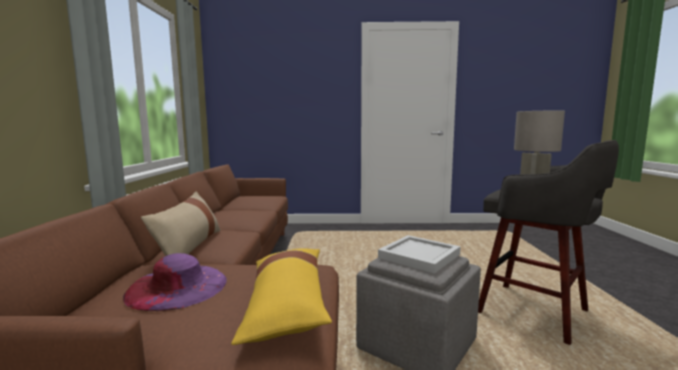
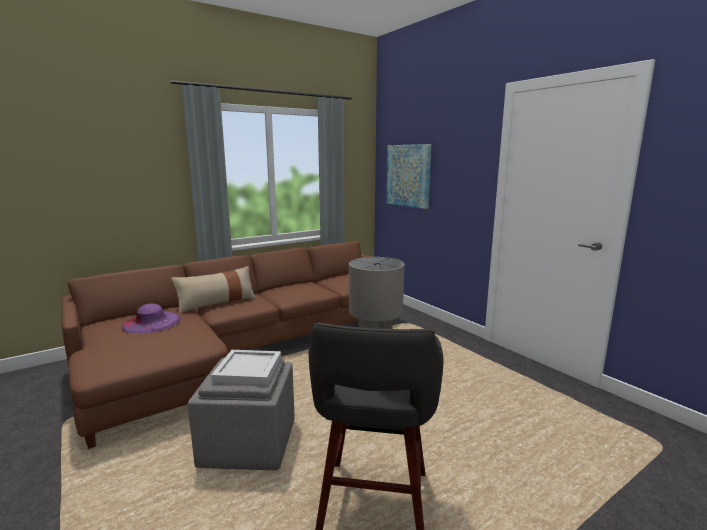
camera: 55 degrees right, 5 degrees up
(259, 96) = (408, 175): none -> picture
(286, 304) = (142, 353): yellow pillow -> none

